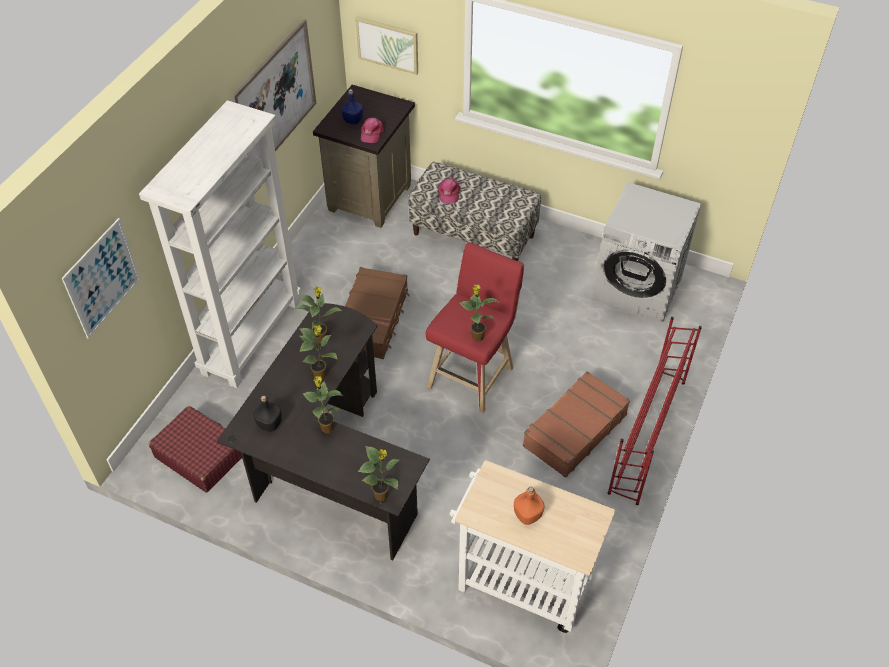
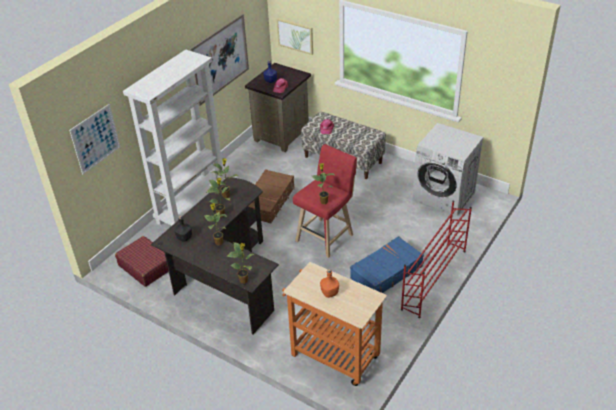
camera: 10 degrees right, 10 degrees down
(522, 584) = (333, 356): white cart -> orange cart
(574, 430) = (386, 272): brown suitcase -> blue suitcase

